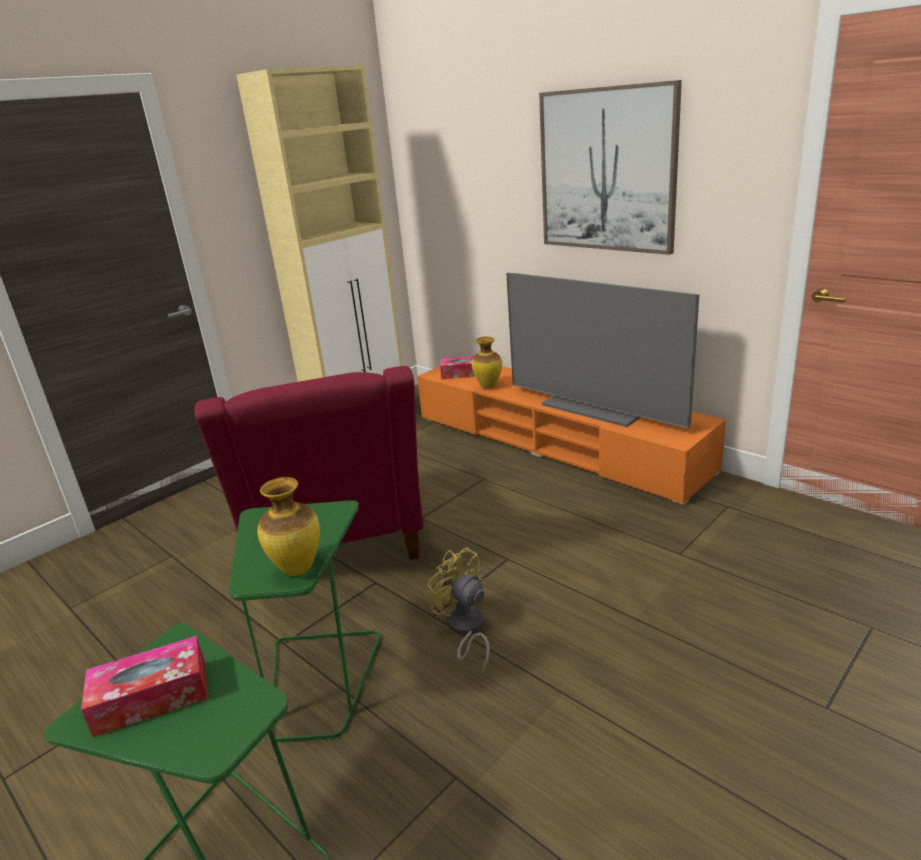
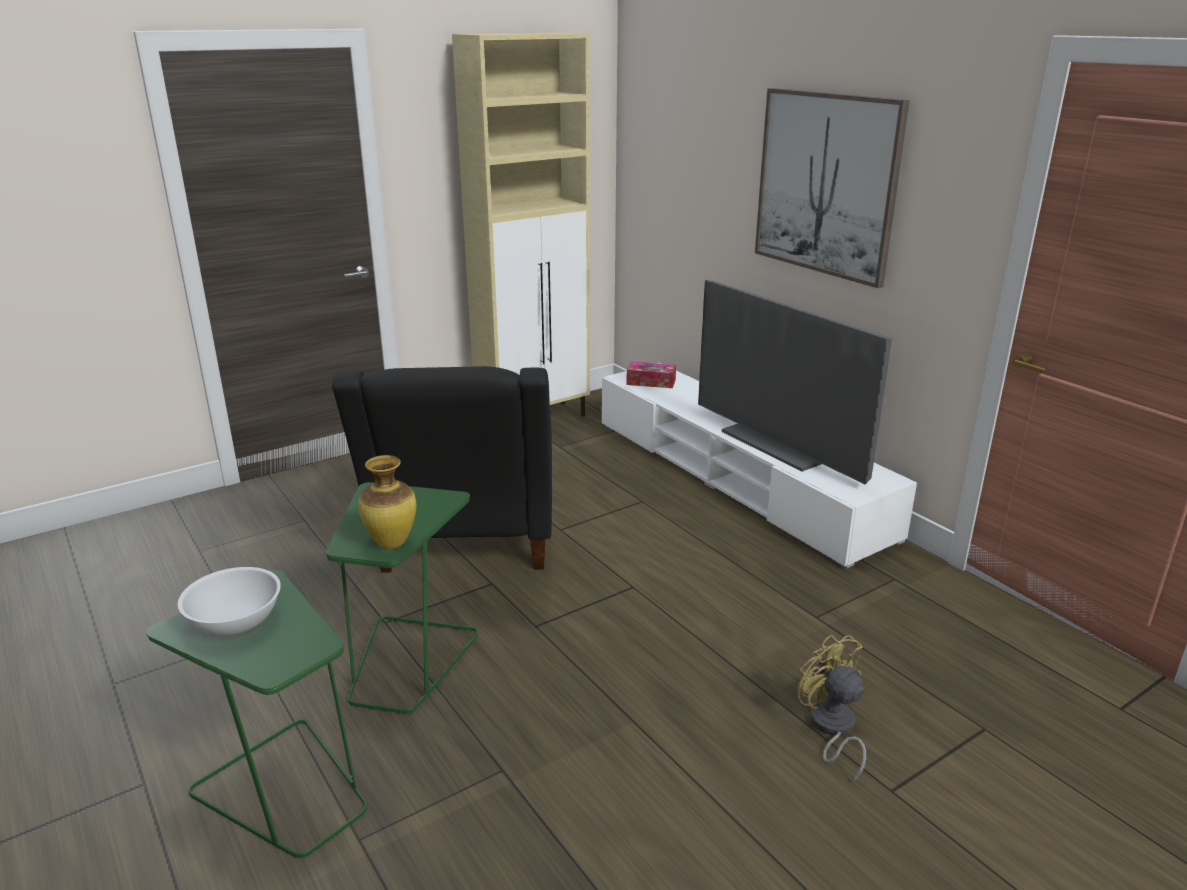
camera: 10 degrees right, 0 degrees up
(152, 697) = (236, 622): tissue box -> white bowl
(337, 549) = (466, 544): red armchair -> black armchair
(465, 629) = (562, 645): yellow fan -> yellow fan (831, 728)
(488, 386) = (673, 401): vase -> none
(555, 443) = (736, 477): orange tv stand -> white tv stand

